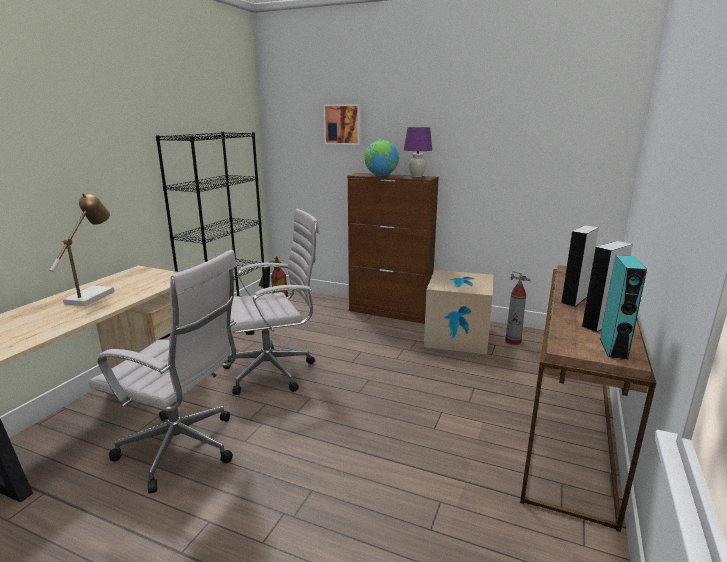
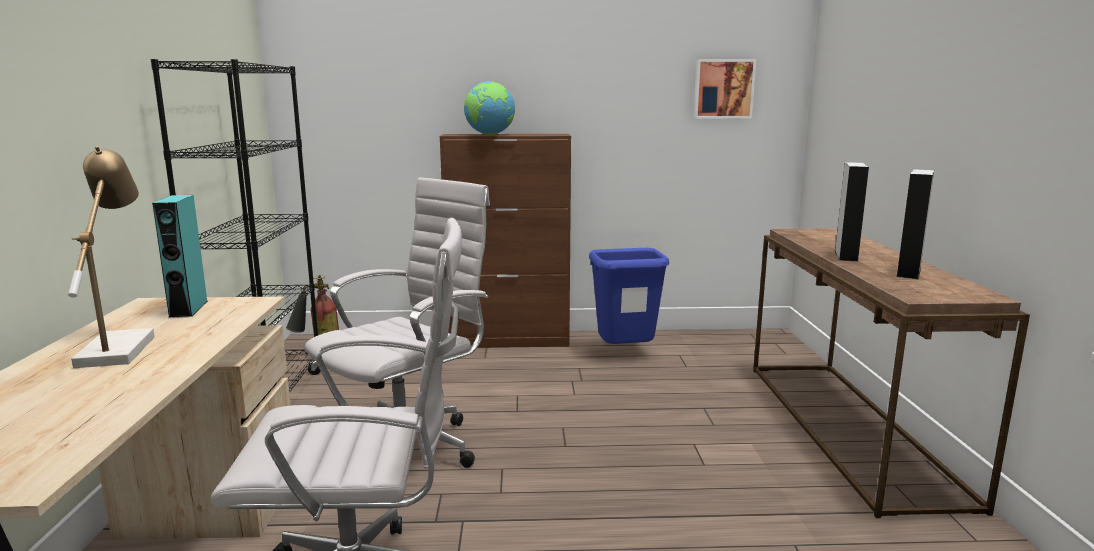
camera: 25 degrees left, 5 degrees down
(343, 124) = (413, 62): picture -> picture (723, 89)
(417, 176) = (541, 134): purple table lamp -> none
(457, 337) = (626, 354): cardboard box -> blue trash can
(513, 341) = (696, 347): fire extinguisher -> none
(613, 348) = (958, 290): turquoise speaker -> turquoise speaker (188, 309)

